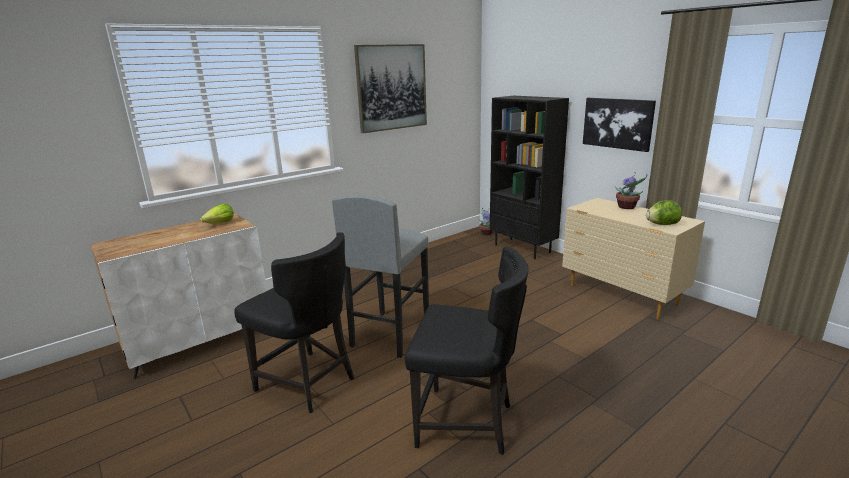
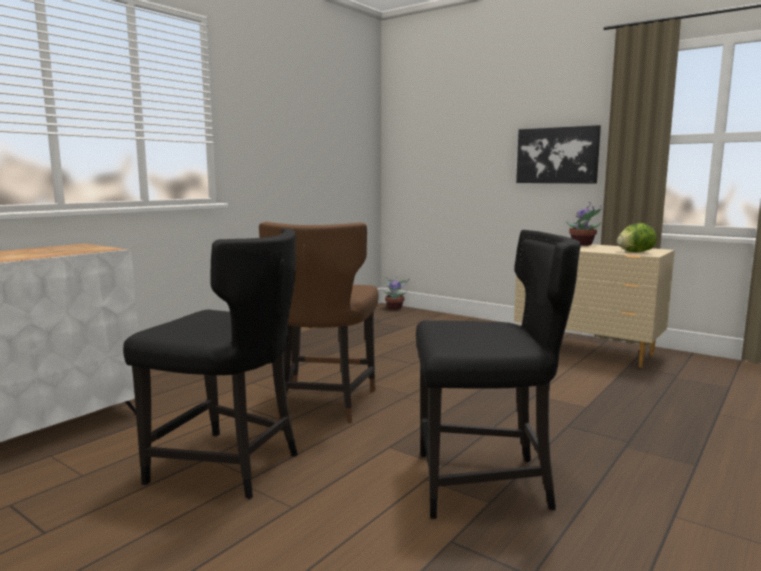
camera: 15 degrees left, 10 degrees down
(220, 223) = (69, 248): lettuce -> none
(390, 333) = (323, 404): grey stool -> brown chair
(391, 87) = (286, 111): picture -> none
(523, 248) = (446, 318): black bookcase -> none

